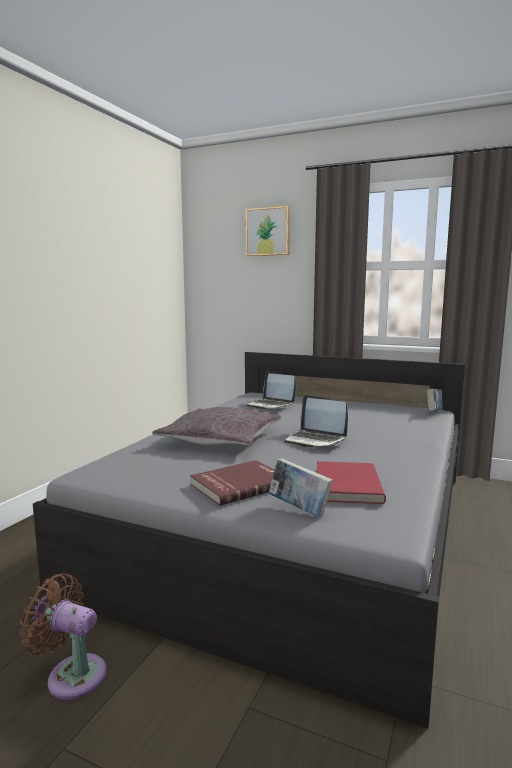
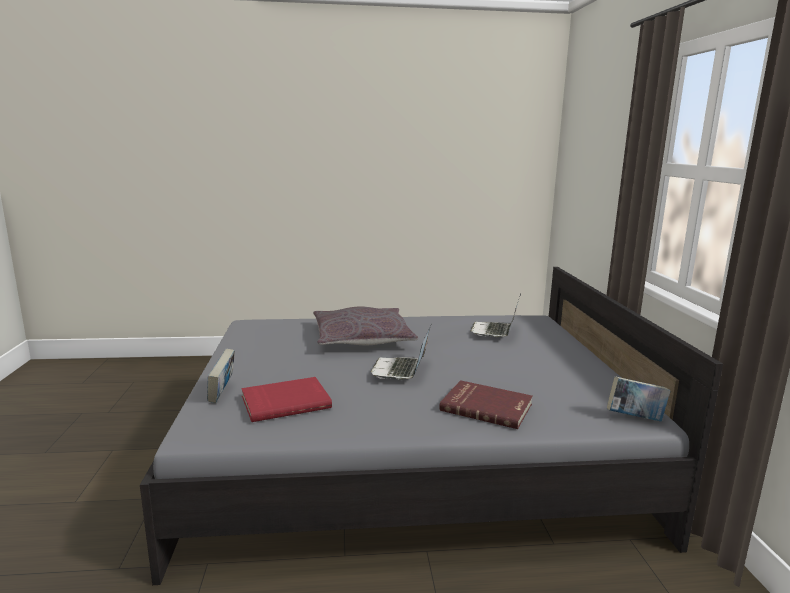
camera: 60 degrees right, 5 degrees up
(72, 674) = (165, 431): brown fan -> none
(238, 485) = (257, 365): red book -> red book (486, 406)
(268, 232) = (611, 115): picture -> none

